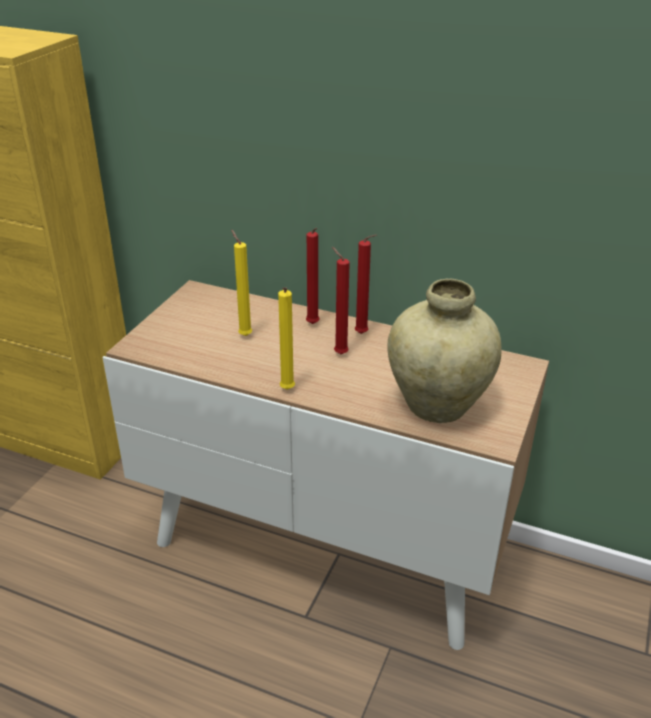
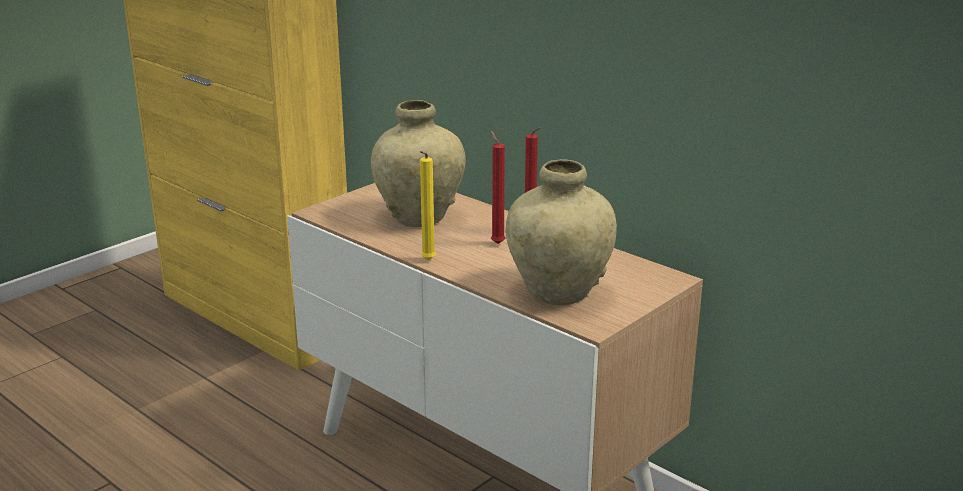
camera: 20 degrees right, 10 degrees down
(244, 335) = (419, 217): yellow candle -> beige vase
(313, 325) = (489, 220): red candle -> none

